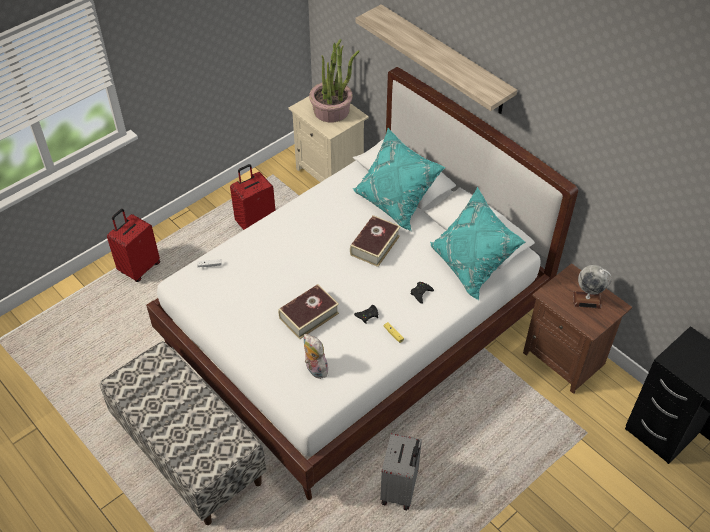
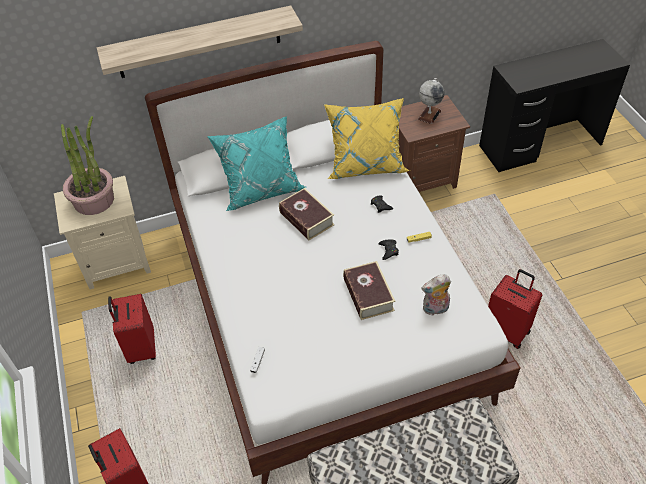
camera: 65 degrees left, 0 degrees up
(400, 489) = (507, 330): grey suitcase -> red suitcase
(471, 265) = (366, 163): turquoise pillow -> yellow pillow

